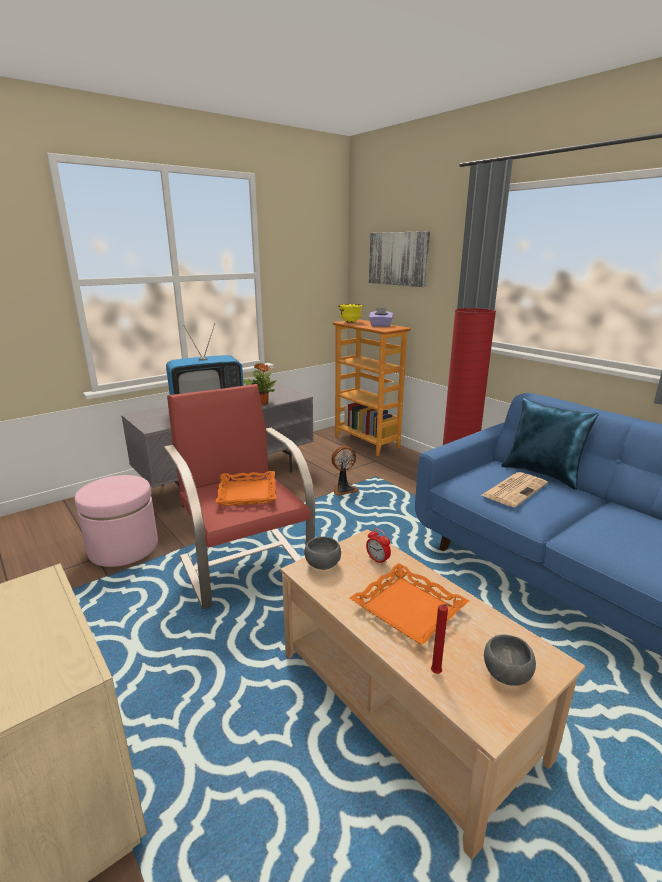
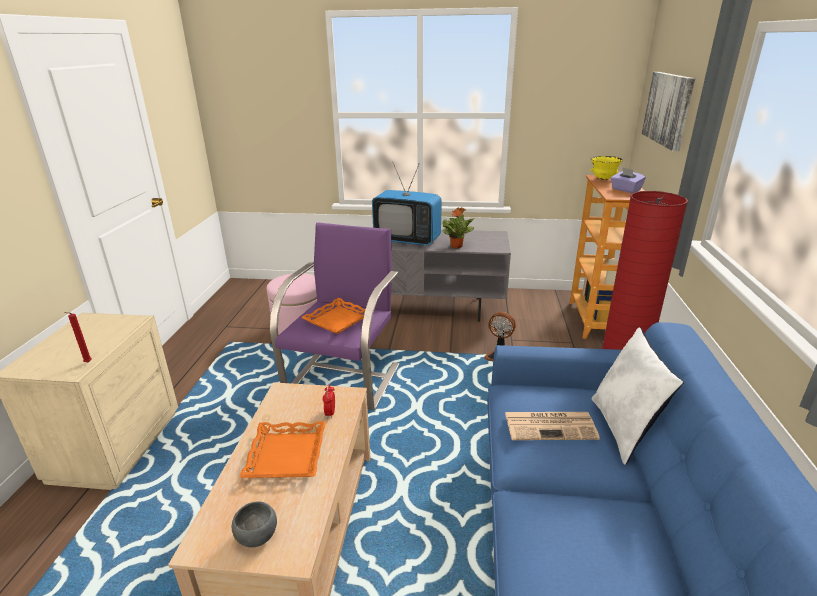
camera: 45 degrees right, 5 degrees up
(244, 564) = (344, 378): red armchair -> purple armchair
(322, 565) = (295, 395): grey bowl -> none
(437, 674) = (227, 501): red candle -> red candle (87, 363)
(542, 474) = (624, 429): blue pillow -> white pillow

